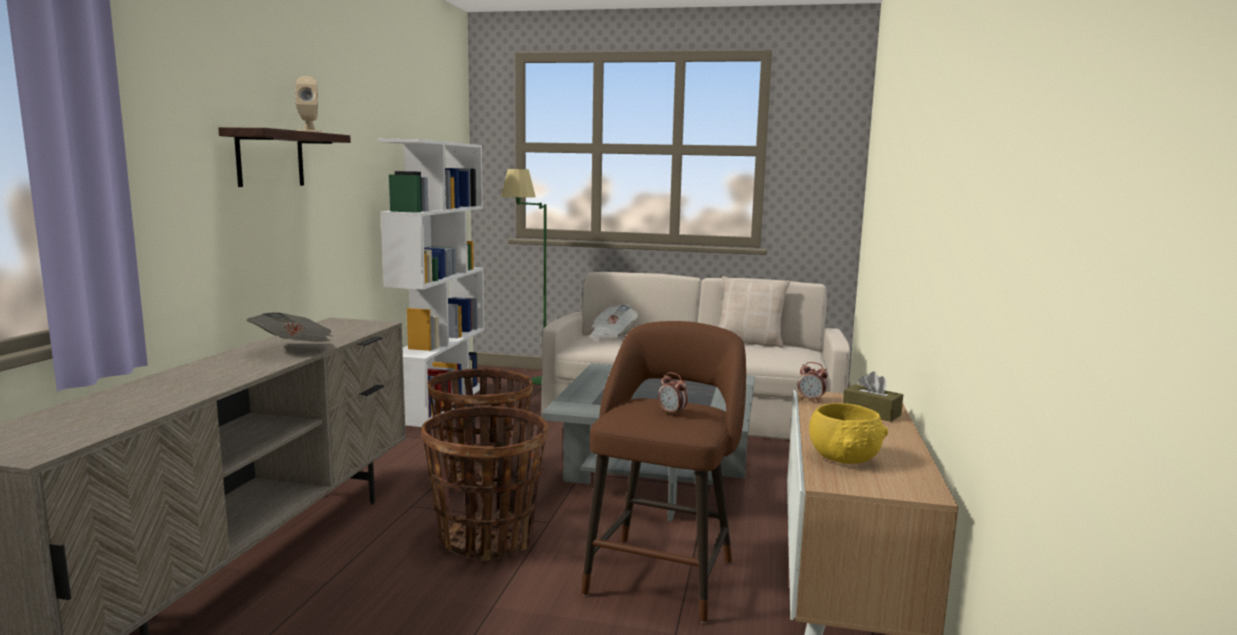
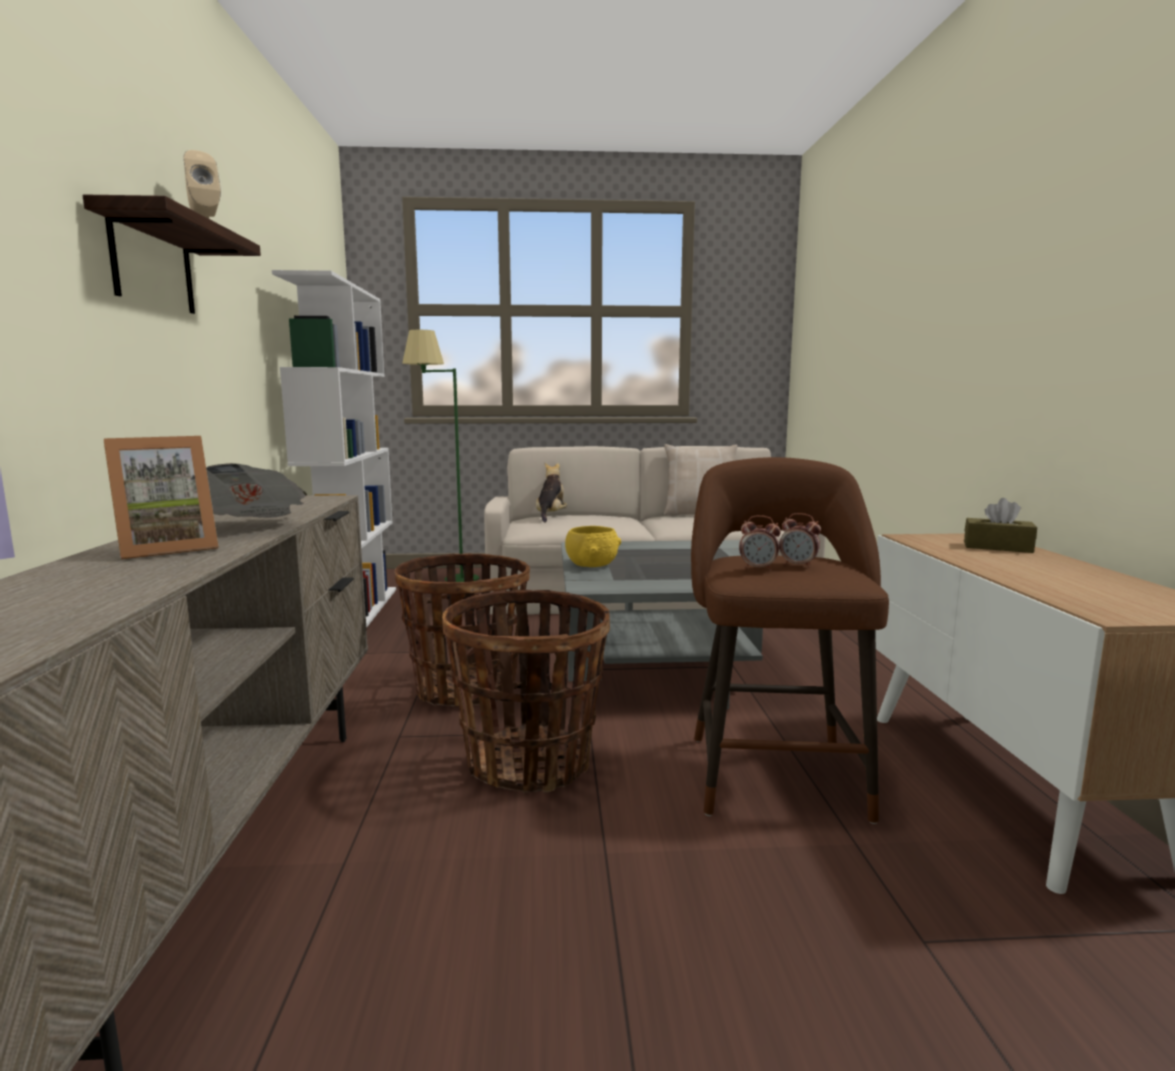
camera: 15 degrees left, 0 degrees up
(231, 366) = (167, 549): none -> picture frame
(611, 335) = (551, 516): newspaper -> plush toy
(811, 400) = (916, 541): alarm clock -> alarm clock (758, 568)
(844, 458) = (1069, 589): yellow bowl -> yellow bowl (592, 565)

